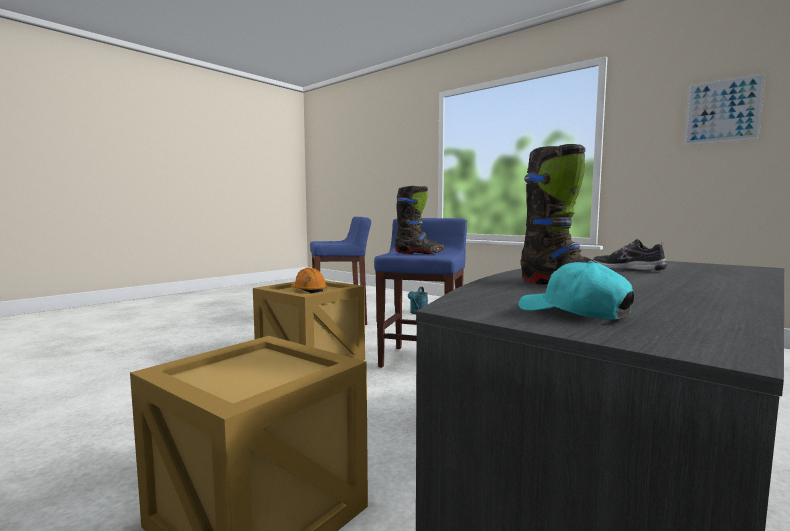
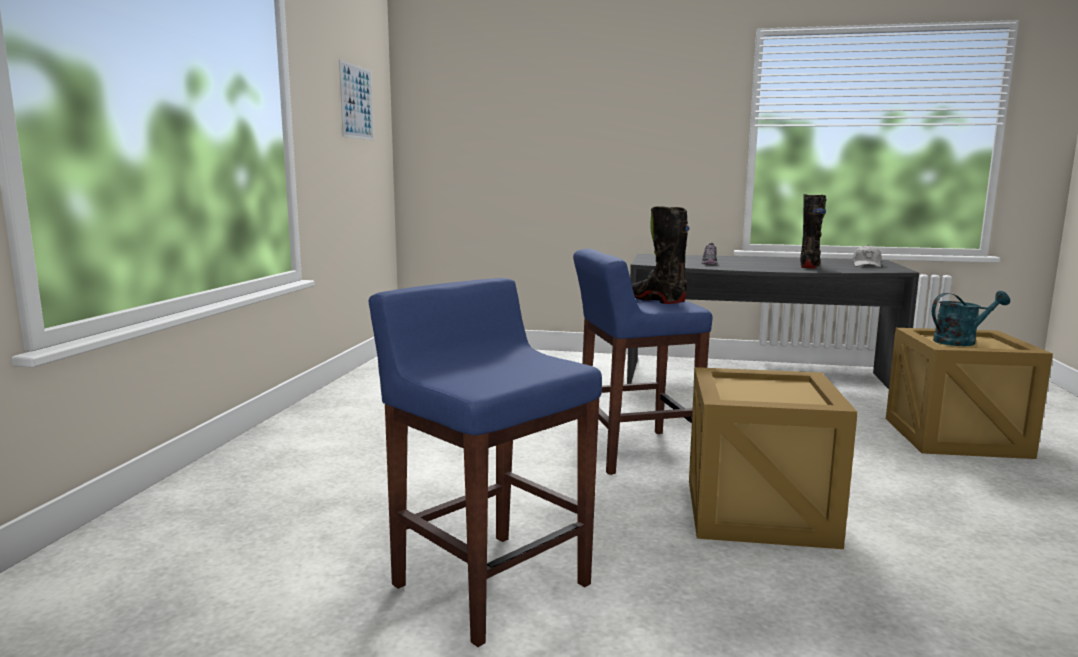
camera: 120 degrees left, 5 degrees up
(309, 290) = (772, 391): orange hard hat -> none
(418, 313) = (340, 513): turquoise watering can -> turquoise watering can (961, 341)
(574, 312) = (867, 265): turquoise cap -> white cap

